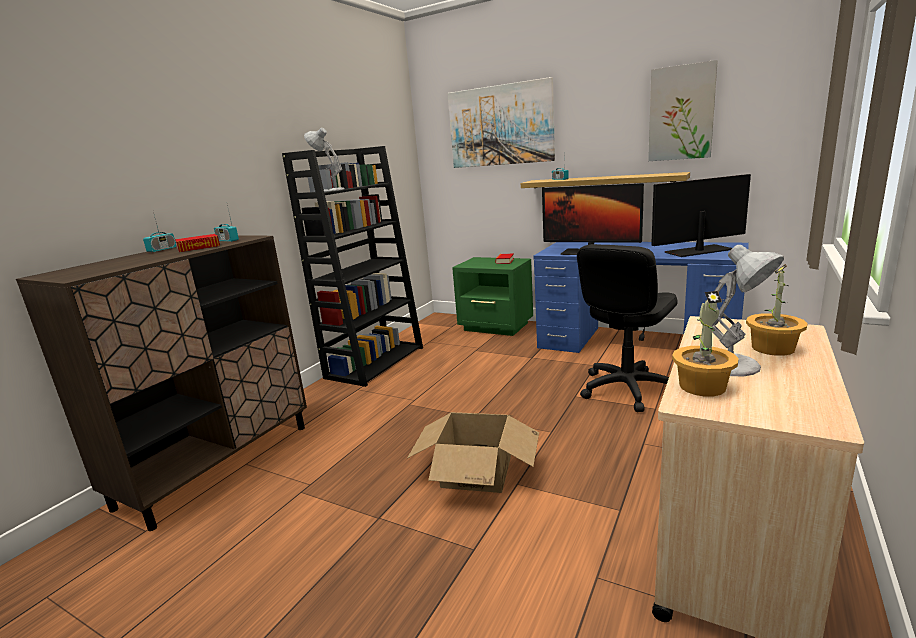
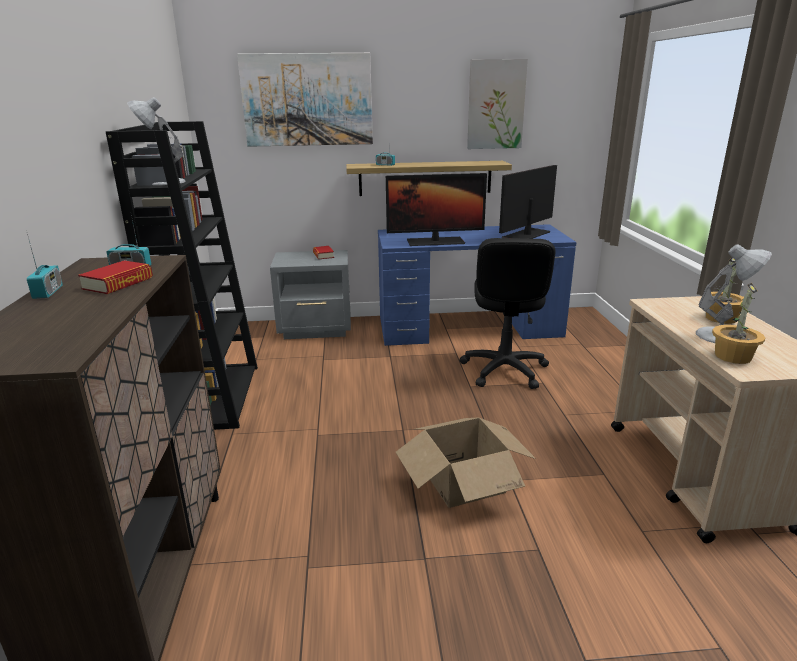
camera: 35 degrees left, 5 degrees up
(496, 327) = (316, 329): green nightstand -> grey nightstand

